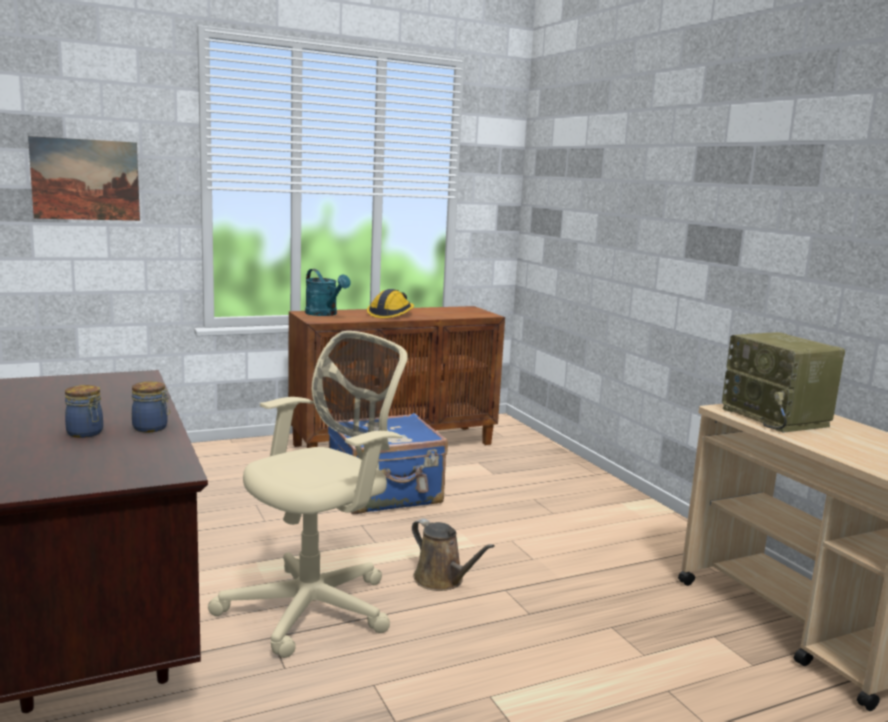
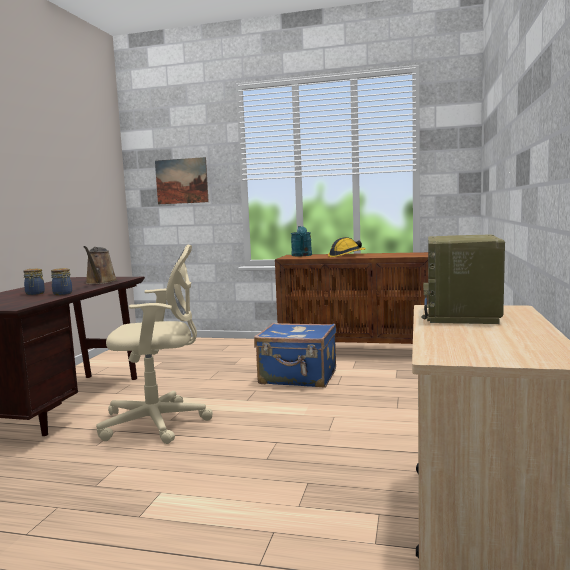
camera: 40 degrees right, 5 degrees down
(442, 580) = (247, 427): brown watering can -> brown watering can (100, 282)

